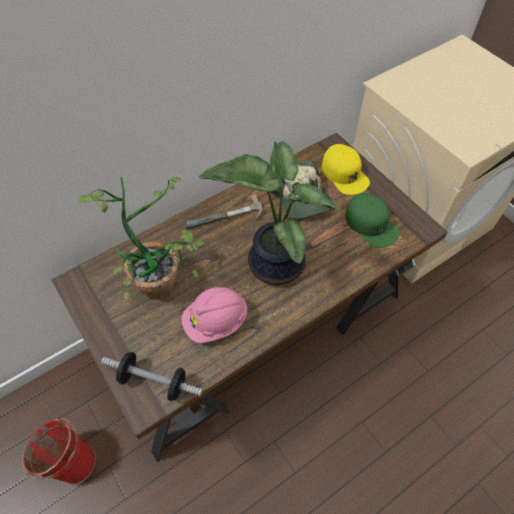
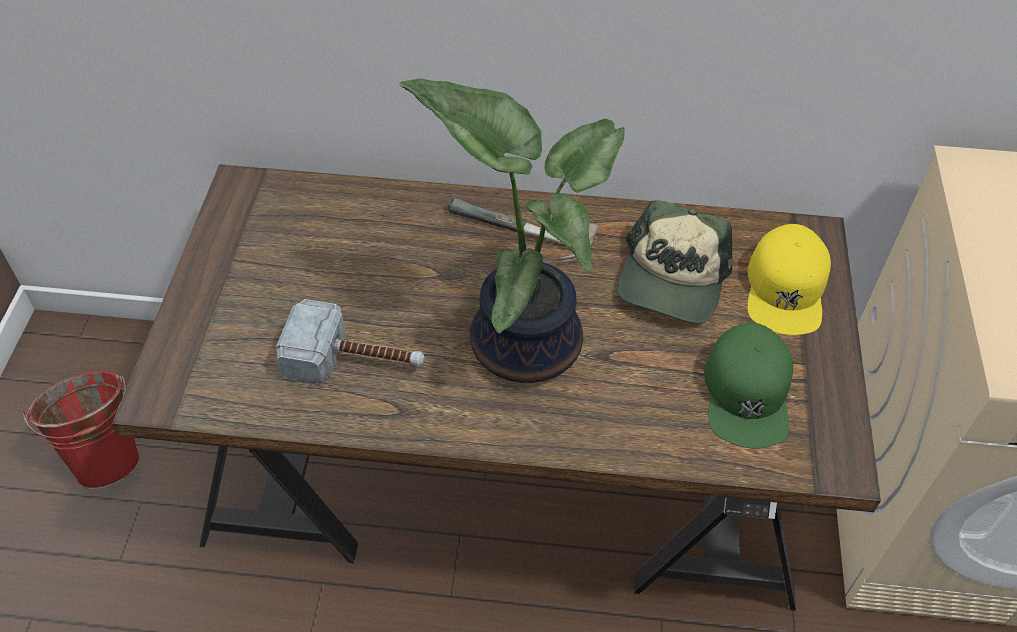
camera: 40 degrees right, 5 degrees down
(154, 381) = (200, 375): dumbbell -> none
(160, 277) = (348, 250): potted plant -> none
(216, 322) = (355, 361): pink hard hat -> hammer

